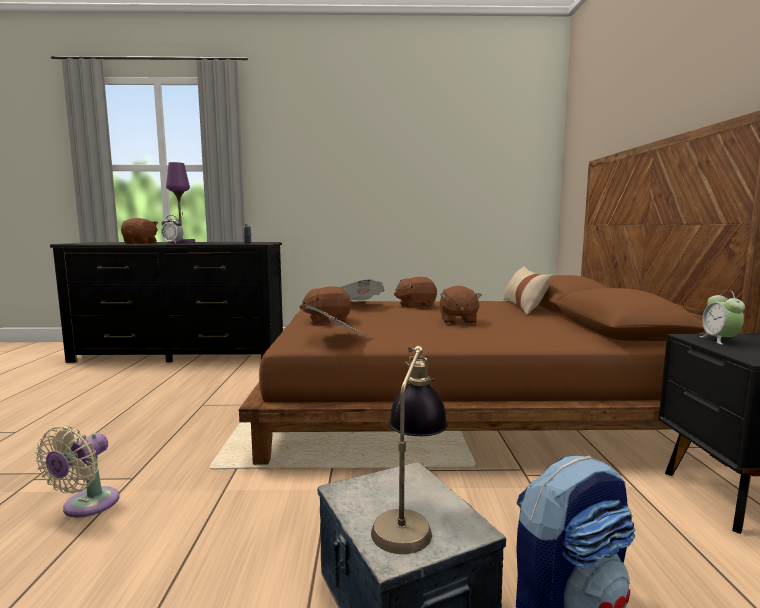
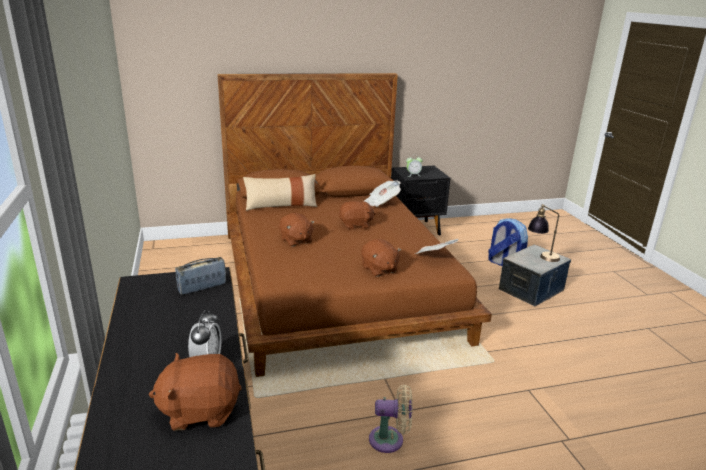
camera: 105 degrees left, 15 degrees up
(86, 506) = (564, 393): beige fan -> beige fan (390, 440)
(181, 242) = (149, 372): purple table lamp -> none
(362, 303) = (304, 260): newspaper -> newspaper (381, 203)

